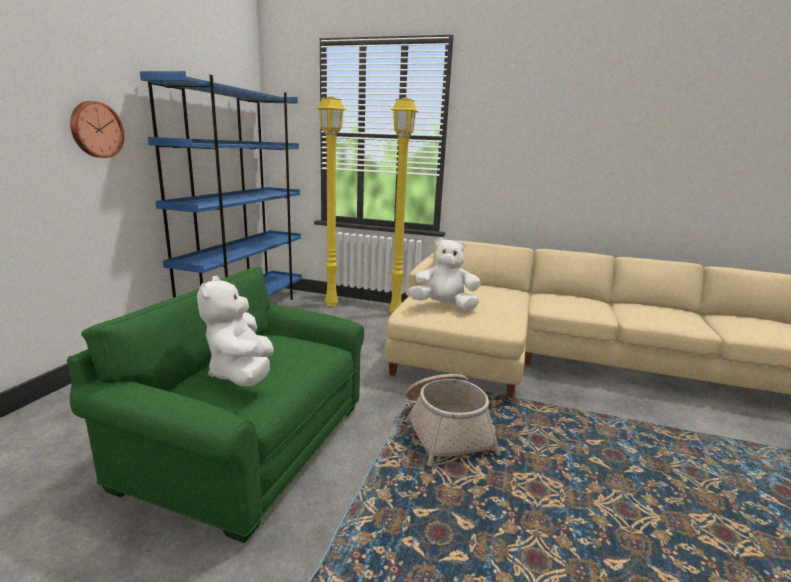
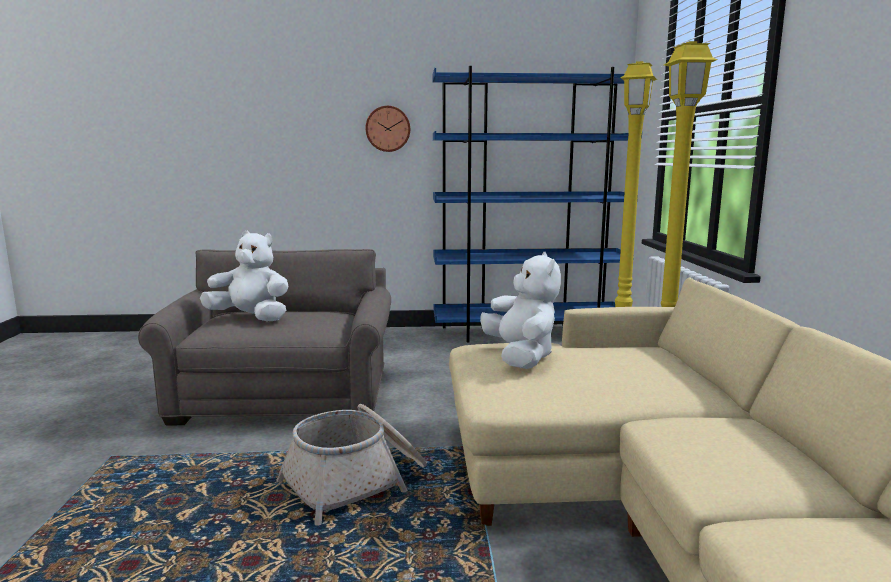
camera: 70 degrees right, 5 degrees down
(242, 374) = (251, 318): white plush toy -> white plush toy turned 45 degrees clockwise
(250, 444) = (284, 397): green armchair -> grey armchair

